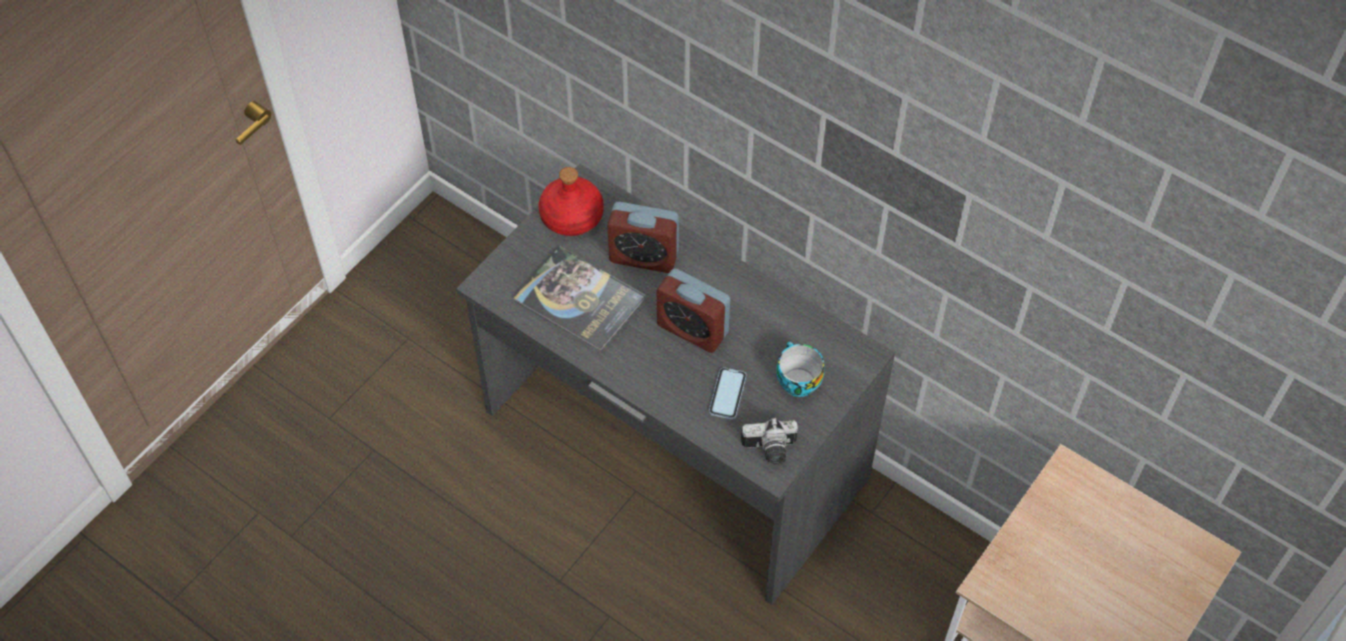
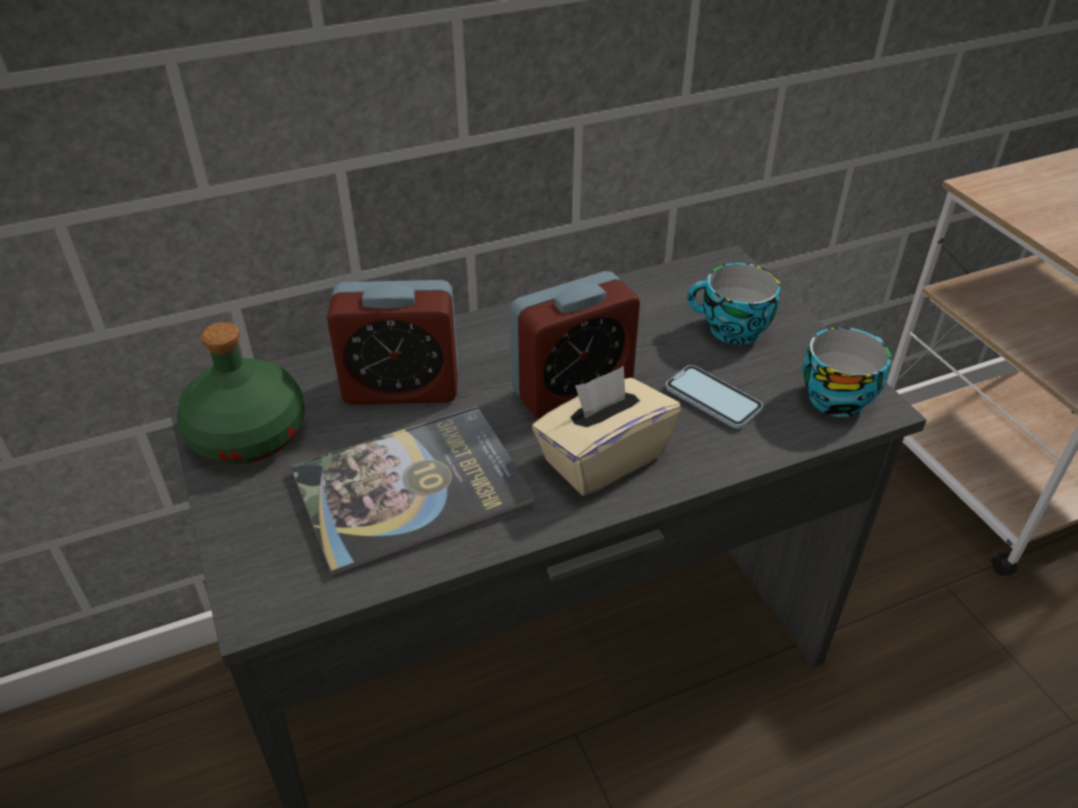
camera: 60 degrees left, 15 degrees down
(572, 217) = (249, 434): red bottle -> green bottle
(643, 256) = (401, 387): alarm clock -> alarm clock turned 45 degrees clockwise
(649, 365) = (602, 458): none -> beige tissue box
(770, 451) = (837, 396): camera -> cup

